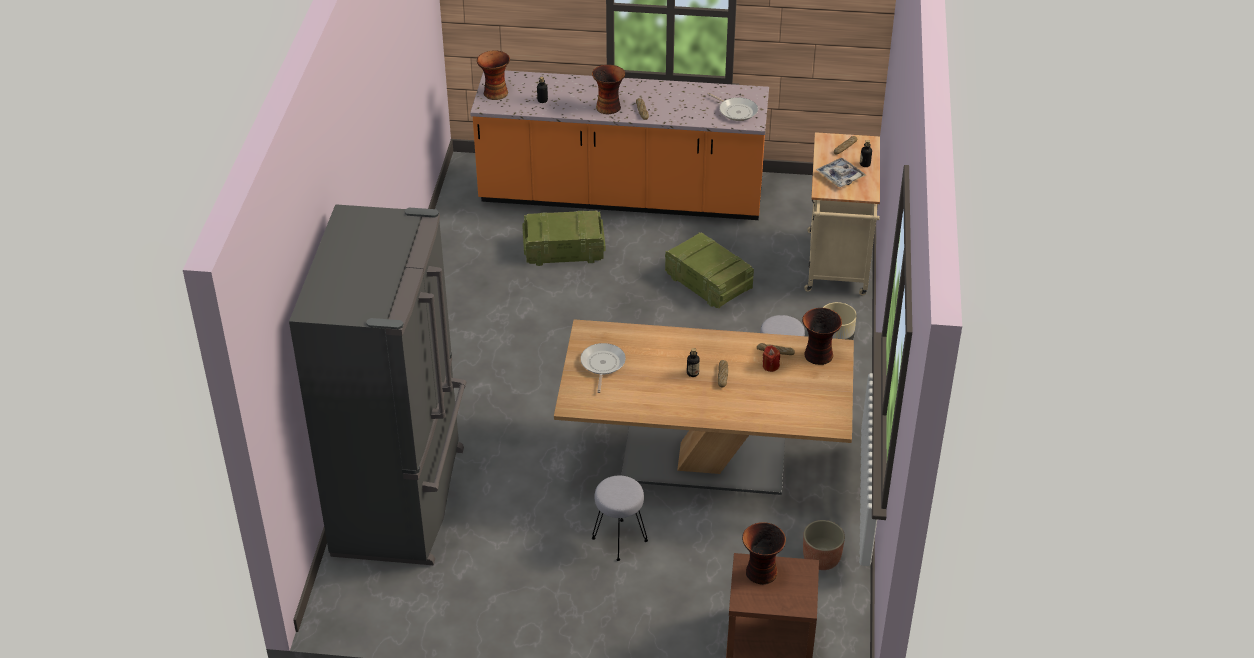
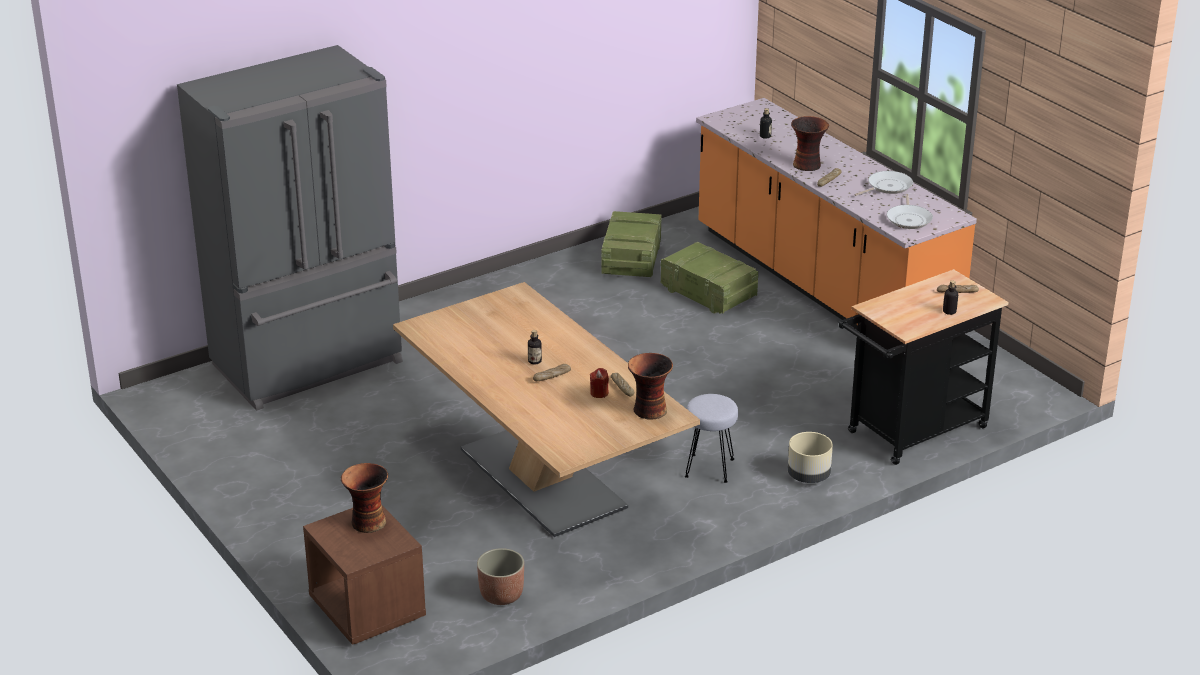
camera: 50 degrees right, 10 degrees down
(494, 93) = (739, 115): vase -> none
(602, 365) = (485, 317): frying pan -> frying pan (887, 187)
(619, 540) = (391, 481): grey stool -> none
(709, 283) = (778, 379): crate -> crate (631, 260)
(837, 268) = (911, 433): beige cart -> black cart
(840, 176) = (907, 307): tray -> none

